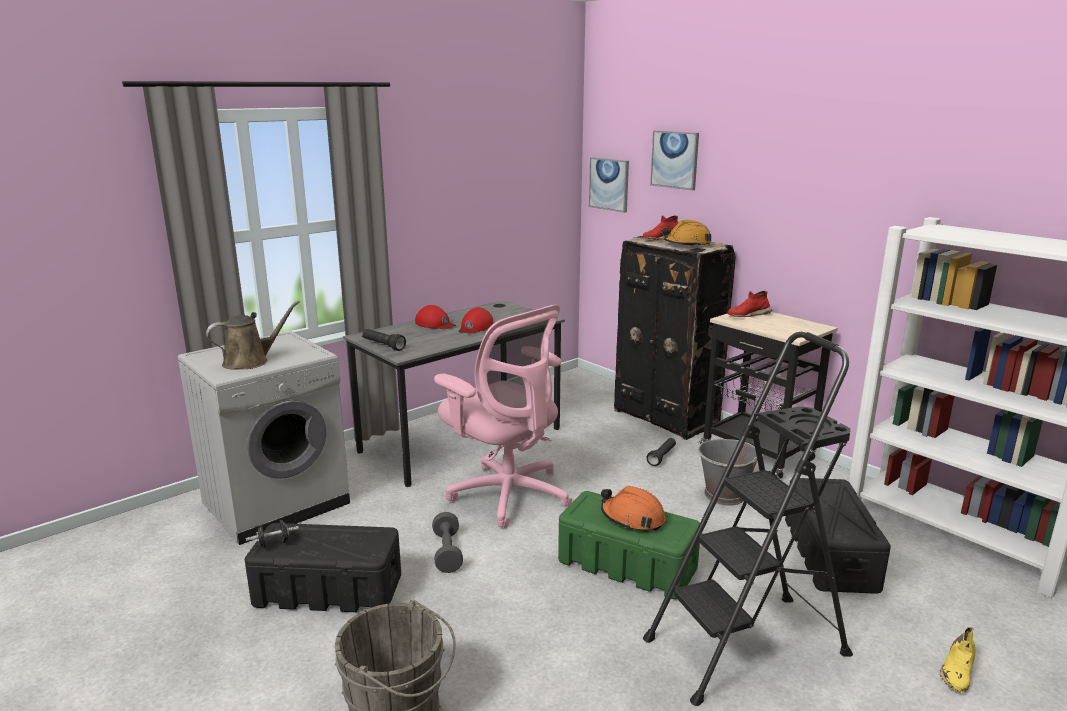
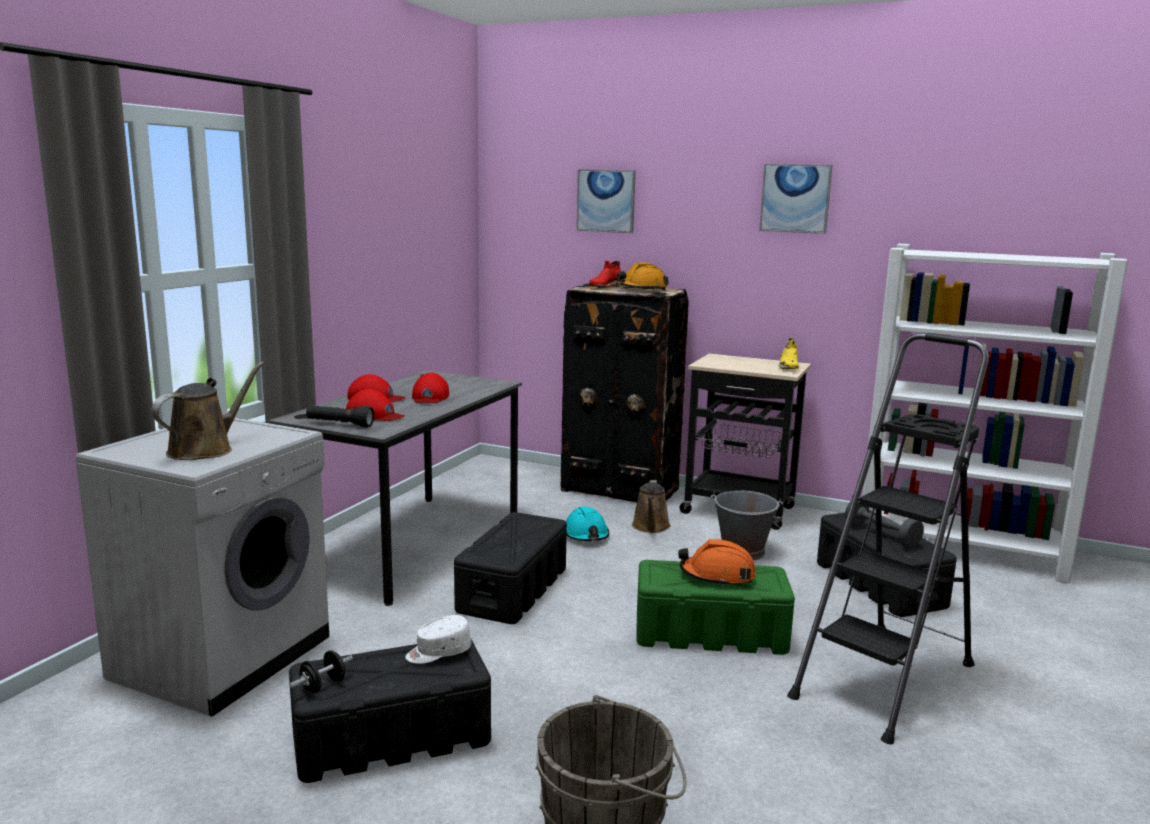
camera: 25 degrees left, 5 degrees down
(364, 536) = (438, 652): none -> white cap
(416, 340) = (375, 415): none -> red cap
(447, 552) = (505, 664): grey dumbbell -> grey dumbbell (881, 535)
(503, 493) = (512, 590): pink office chair -> black storage box
(600, 455) = (586, 535): none -> turquoise hard hat
(609, 184) = (519, 233): picture -> picture (795, 198)
(662, 457) = (650, 527): black flashlight -> brown watering can
(748, 315) = (719, 360): red shoe -> none
(957, 670) = (1059, 656): yellow shoe -> yellow shoe (788, 367)

